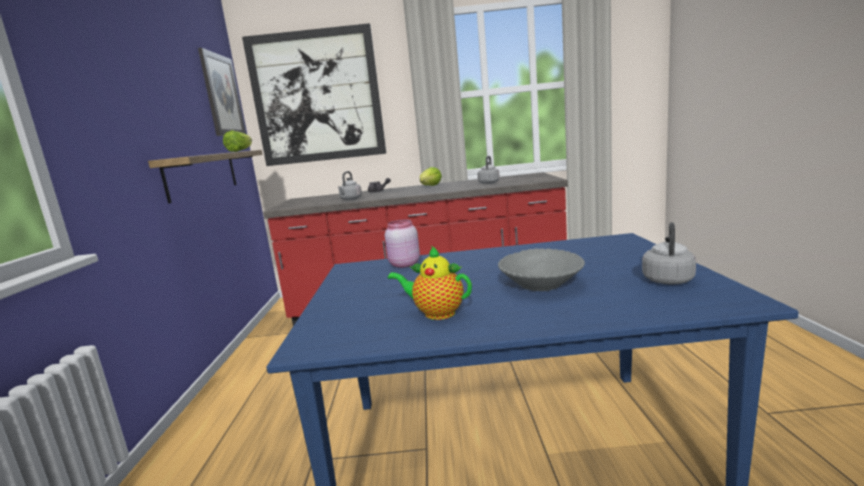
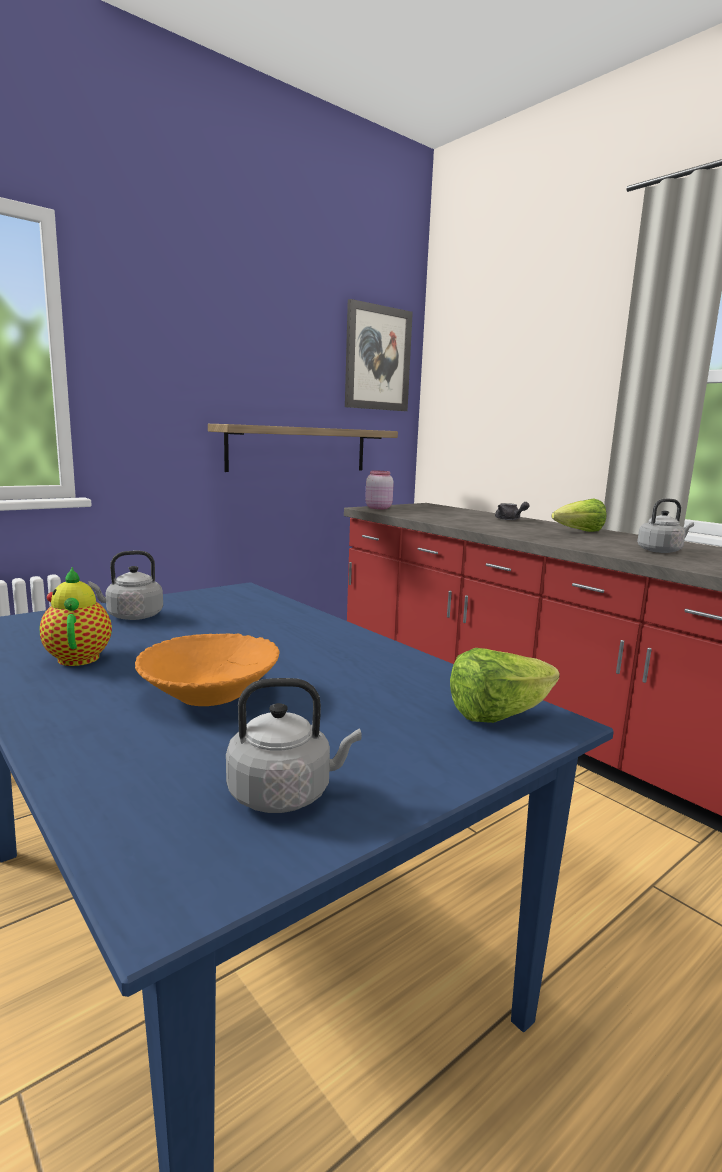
camera: 50 degrees right, 0 degrees up
(240, 151) = (364, 429): lettuce -> lettuce (498, 715)
(317, 97) = (499, 366): picture -> none
(350, 199) = (442, 518): grey kettle -> grey kettle (131, 616)
(403, 264) = (264, 608): pink jar -> pink jar (377, 508)
(541, 285) = (209, 694): grey bowl -> orange bowl

